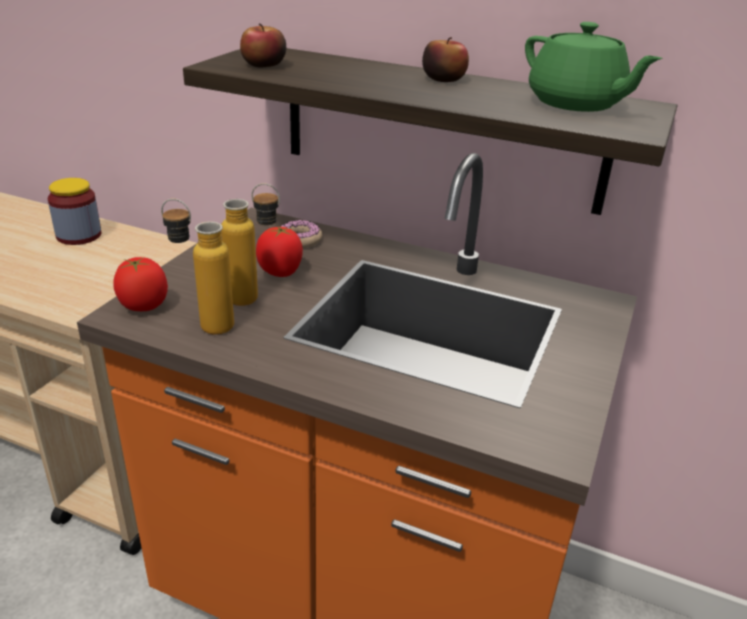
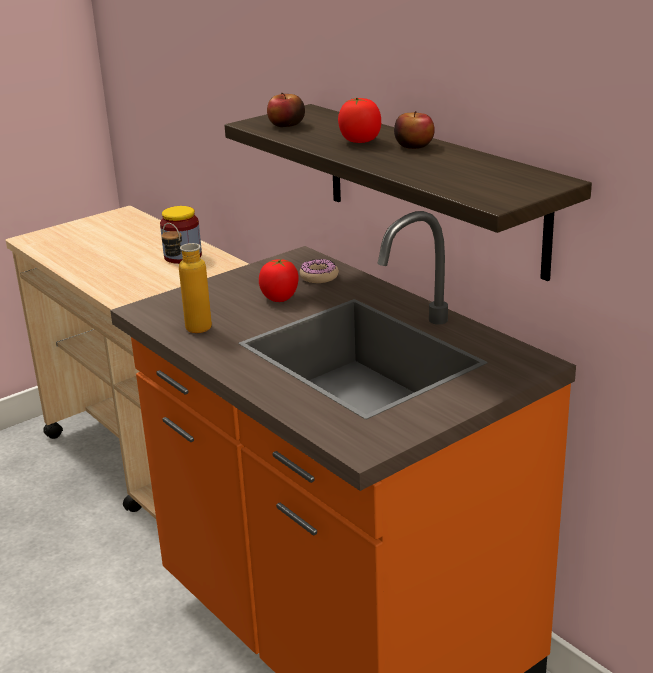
camera: 30 degrees right, 5 degrees down
(143, 306) = (160, 306): tomato -> tomato (360, 141)
(255, 300) = (241, 315): bottle -> none
(576, 104) = (490, 175): green teapot -> none

